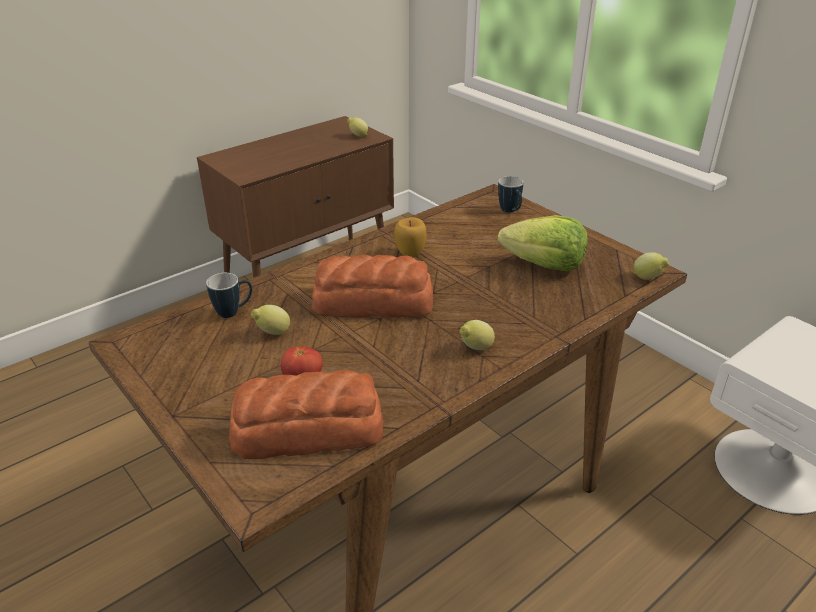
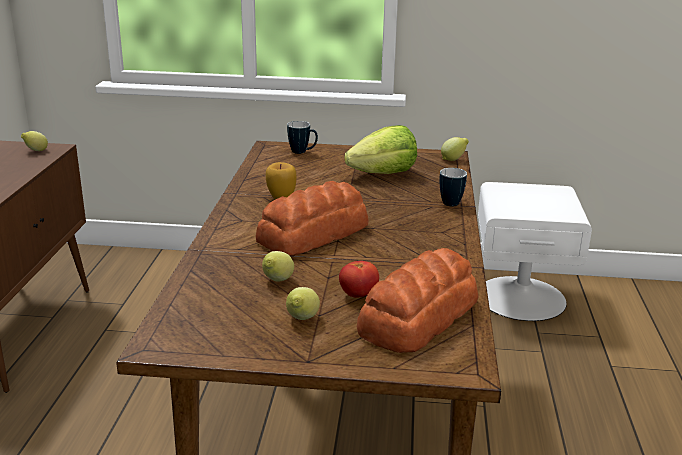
camera: 45 degrees left, 10 degrees down
(233, 312) = (215, 283): mug -> mug (452, 202)
(475, 348) = (430, 230): lemon -> lemon (302, 320)

